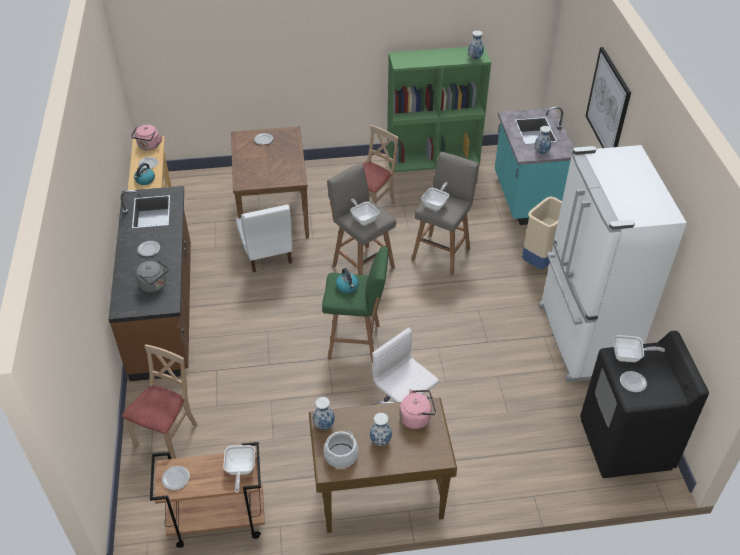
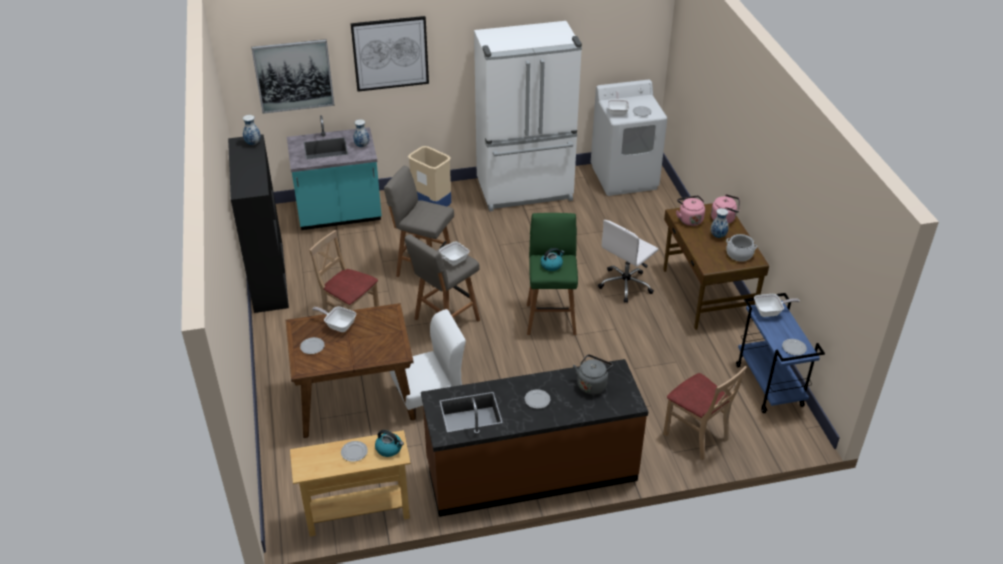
camera: 95 degrees left, 5 degrees down
(148, 146) = (314, 460): pink kettle -> pink kettle (724, 218)
(167, 436) = (696, 435): beige chair -> beige chair turned 150 degrees counterclockwise
(217, 521) = (770, 386): brown cart -> blue cart
(323, 425) = (714, 265): vase -> none
(433, 159) = (268, 276): green bookcase -> black bookcase
(436, 204) = (426, 217): frying pan -> frying pan (338, 325)
(573, 60) = (293, 76): none -> picture
(626, 444) = (624, 177): black washing machine -> white washing machine

